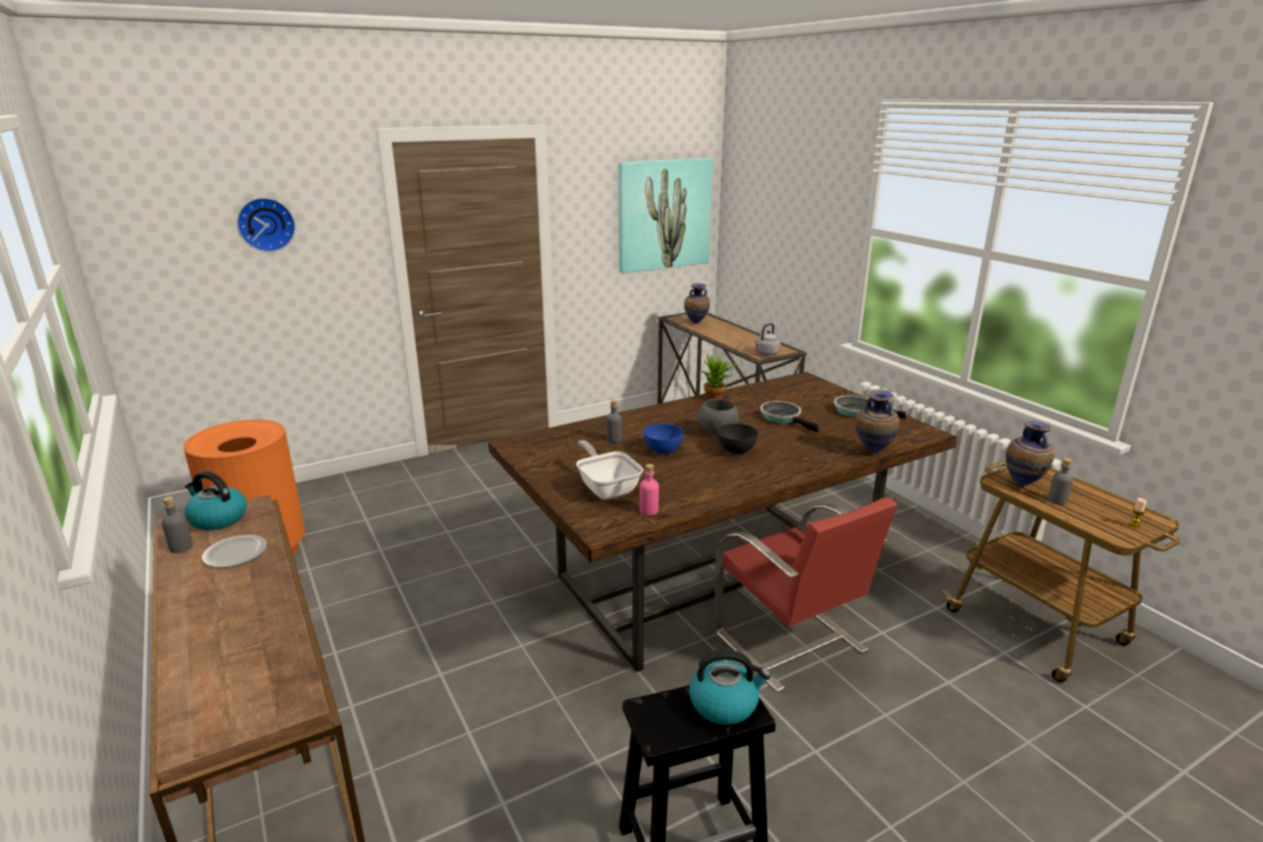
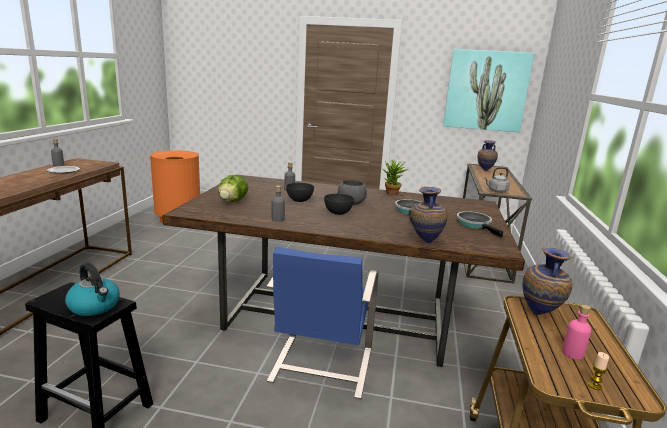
camera: 40 degrees right, 5 degrees down
(217, 519) = (87, 162): kettle -> none
(266, 224) = (239, 62): wall clock -> none
(607, 488) = (232, 201): frying pan -> lettuce
(648, 510) = (224, 214): pink bottle -> pink bottle (572, 353)
(663, 451) = (299, 200): blue bowl -> grey bowl
(791, 643) = (320, 366): red chair -> blue chair
(1057, 500) = (550, 335): grey bottle -> grey bottle (278, 219)

